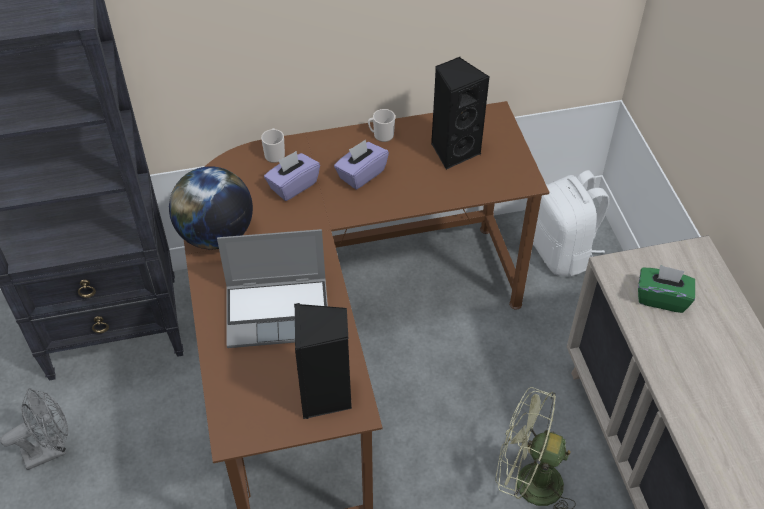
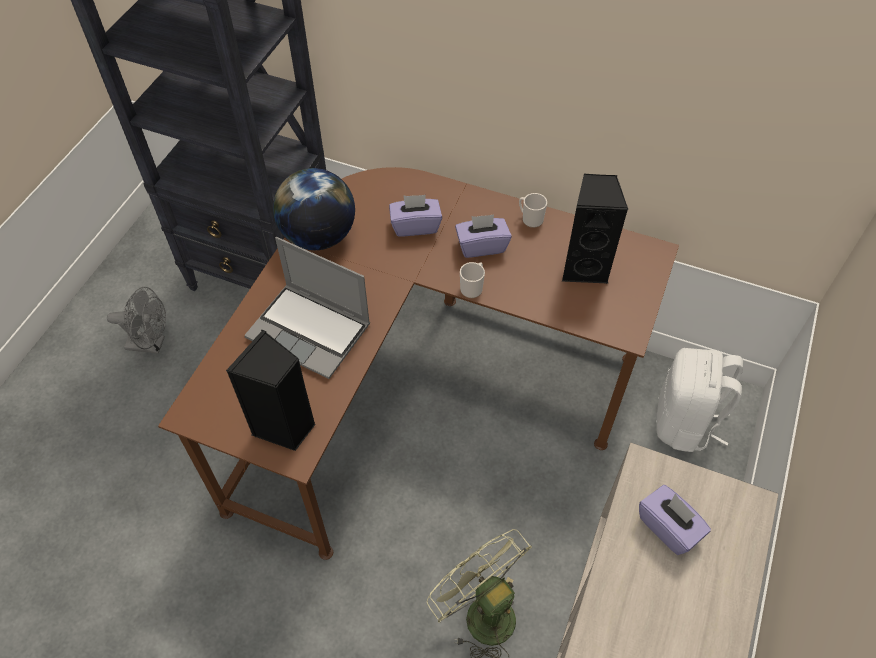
camera: 35 degrees right, 5 degrees up
(274, 154) = (424, 189): mug -> mug (472, 287)
(661, 298) = (668, 527): green tissue box -> purple tissue box

